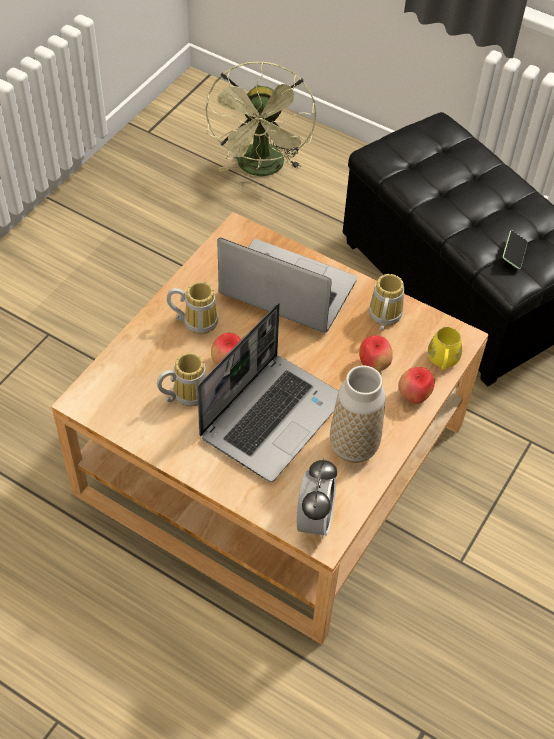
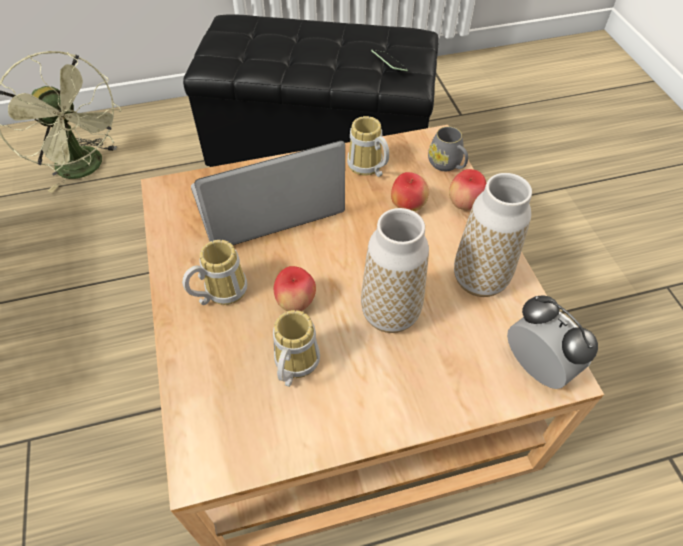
camera: 45 degrees left, 0 degrees up
(272, 416) = (390, 314): laptop -> vase
(442, 361) = (447, 165): yellow mug -> grey mug

